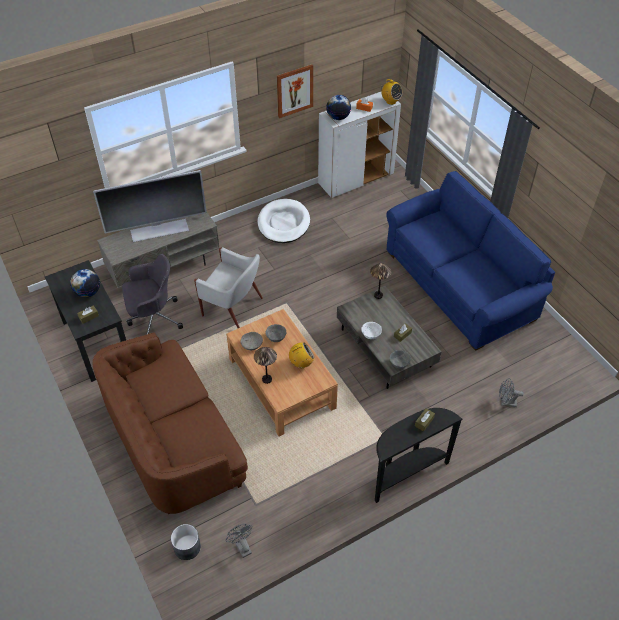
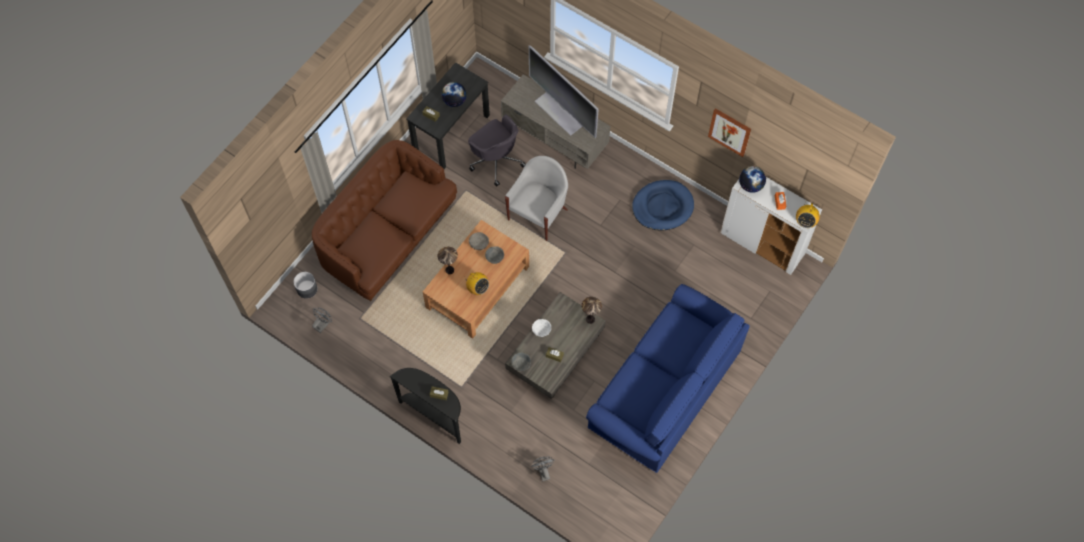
camera: 65 degrees right, 15 degrees up
(233, 307) = (538, 214): white armchair -> white armchair turned 150 degrees counterclockwise
(283, 223) = (662, 207): white dog bed -> blue dog bed

